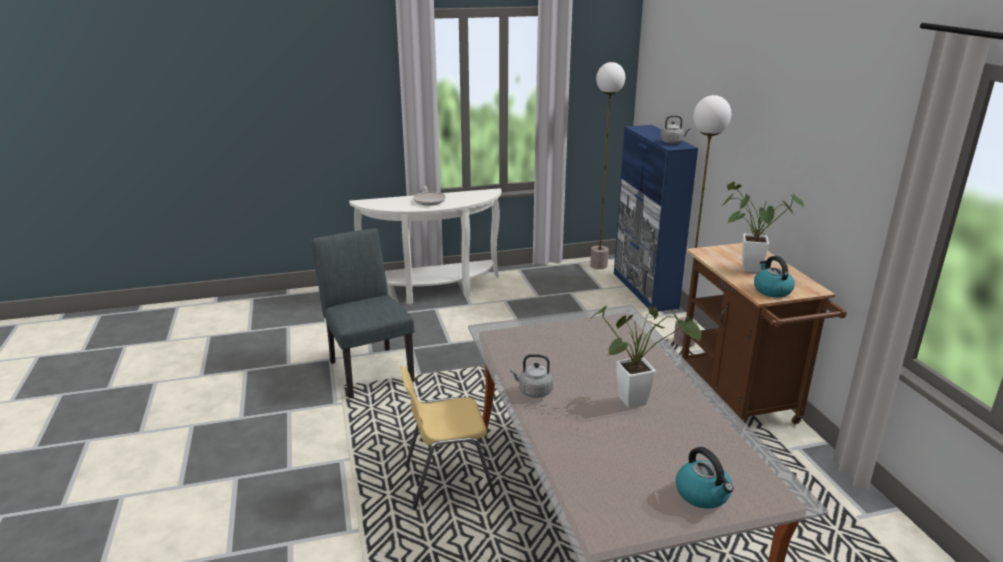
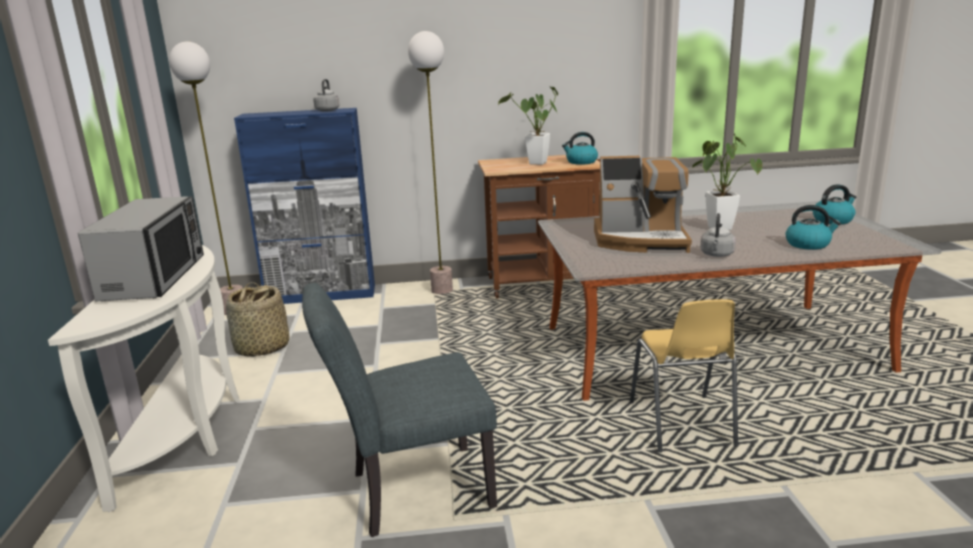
camera: 80 degrees left, 5 degrees down
(429, 200) = (155, 277): frying pan -> microwave
(540, 288) = (261, 348): none -> basket
(573, 354) = (641, 240): none -> coffee machine
(581, 454) = (808, 244): none -> kettle

